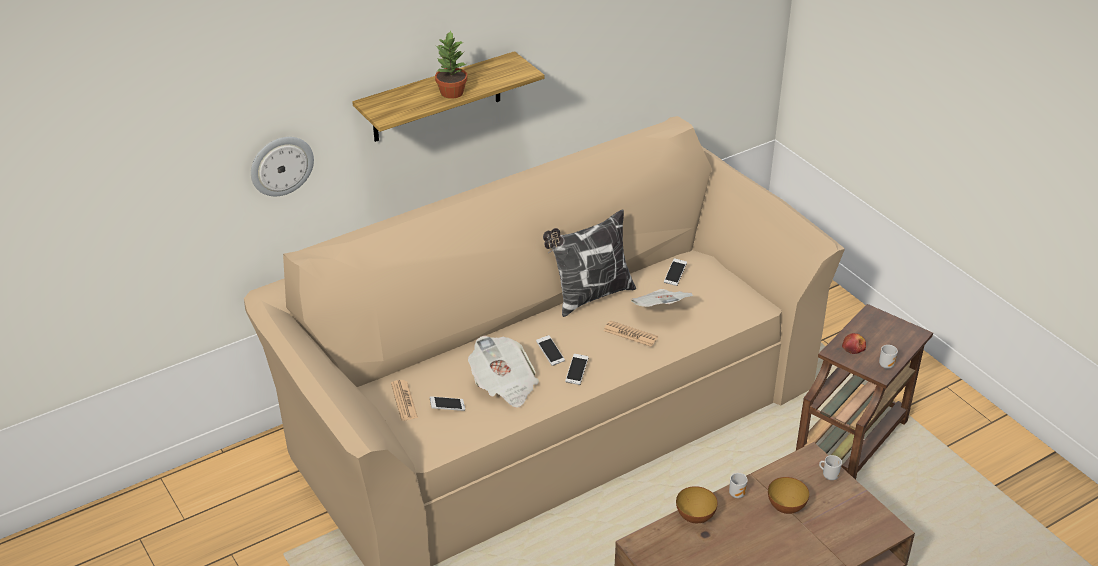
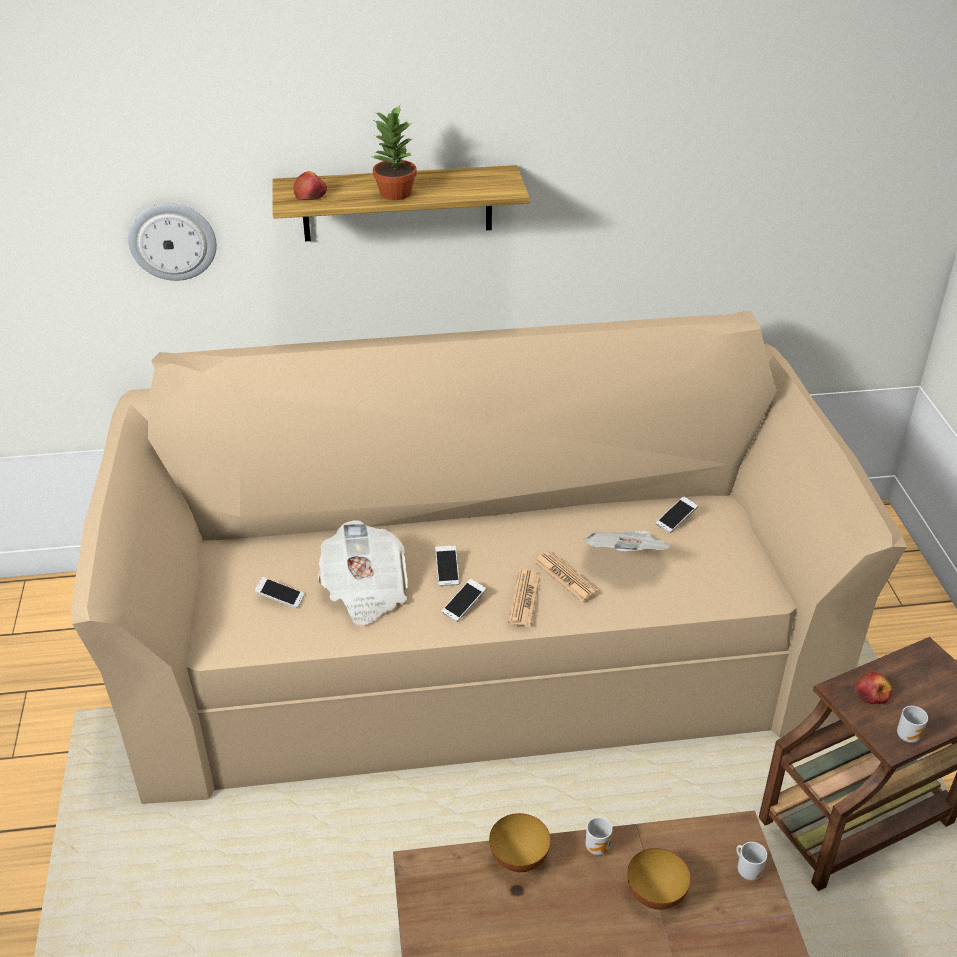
camera: 25 degrees right, 0 degrees up
(393, 107) = (311, 194): none -> apple
(404, 401) = (239, 573): newspaper -> newspaper (524, 599)
(590, 296) = (549, 513): pillow -> none

